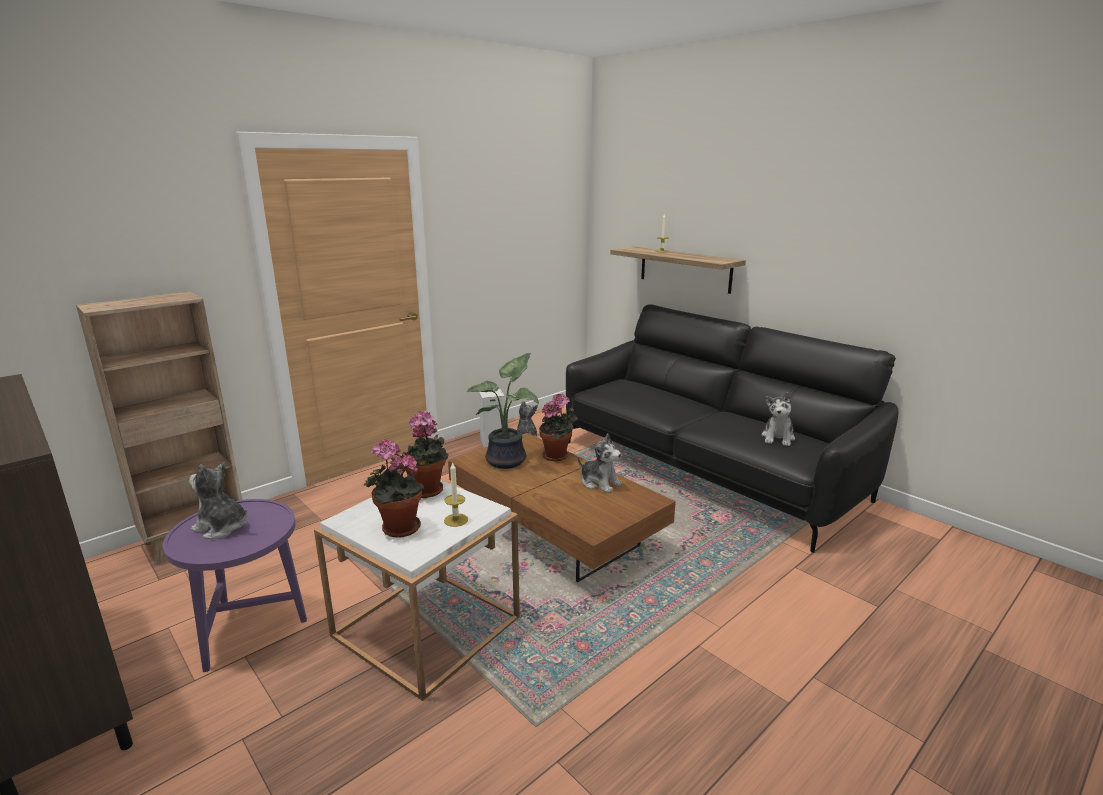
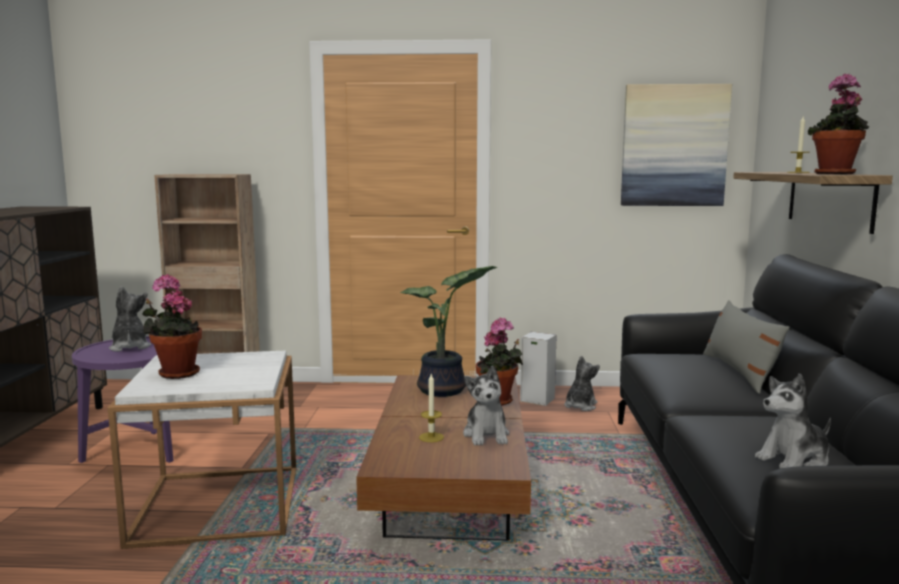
camera: 45 degrees right, 10 degrees down
(427, 492) = (253, 361): potted plant -> potted plant (835, 174)
(456, 520) = (219, 382): candle -> candle (431, 437)
(547, 226) = (674, 146): none -> picture
(662, 389) = (740, 372): none -> grey pillow

